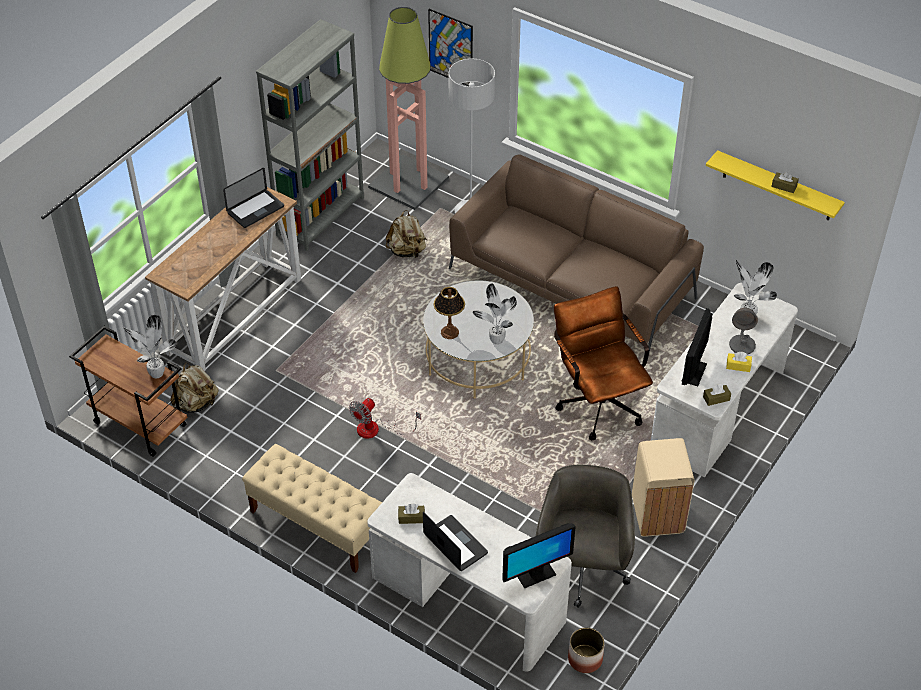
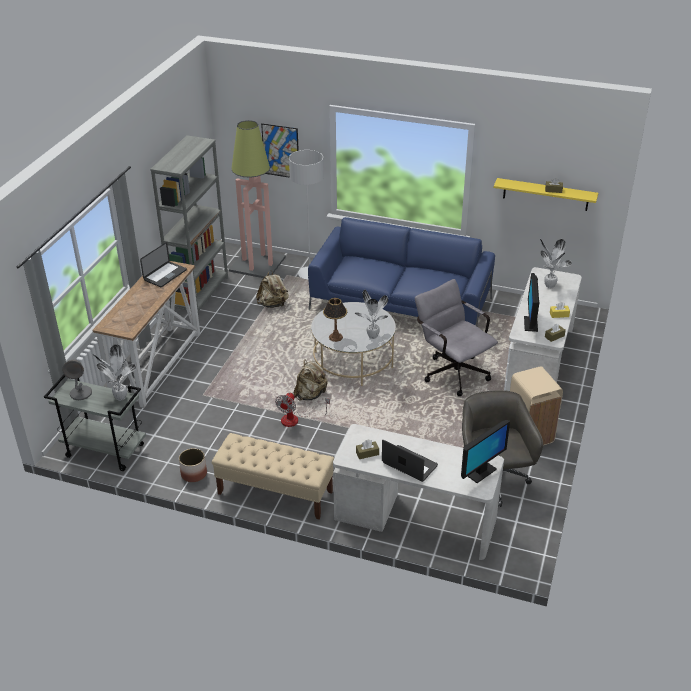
camera: 15 degrees left, 10 degrees down
(139, 424) = (104, 451): brown cart -> grey cart
(196, 403) = (147, 428): beige backpack -> beige backpack (310, 395)
(572, 283) = (401, 304): brown sofa -> blue sofa
(585, 659) = (522, 541): planter -> planter (194, 474)
(597, 401) = (452, 371): brown office chair -> grey office chair
(742, 345) = (555, 302): grey table lamp -> grey table lamp (81, 393)

